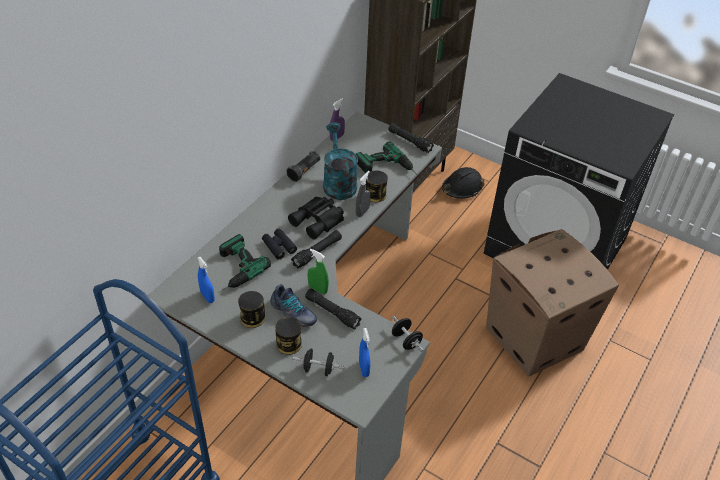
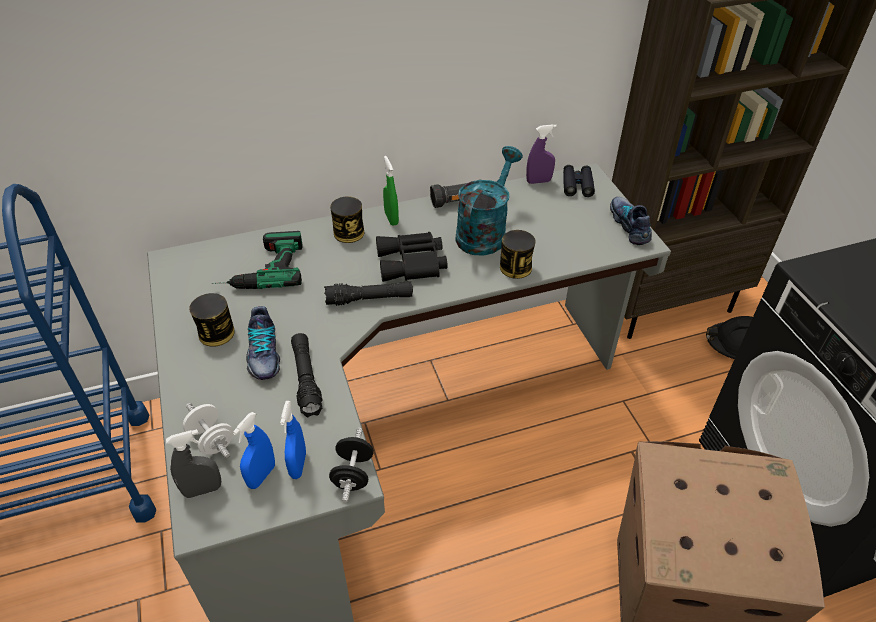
camera: 40 degrees right, 0 degrees up
(207, 297) = (202, 284): blue spray bottle -> blue spray bottle (298, 465)
(279, 246) = (335, 269): black binoculars -> black binoculars (577, 185)
(289, 344) = (217, 387): can -> can (349, 233)
(318, 289) = (322, 342): green spray bottle -> green spray bottle (391, 218)
(318, 369) = (212, 440): black dumbbell -> white dumbbell
(362, 212) = (477, 279): grey spray bottle -> grey spray bottle (203, 490)
(387, 169) = (565, 244): power drill -> none
(409, 141) = (630, 225): black flashlight -> shoe

